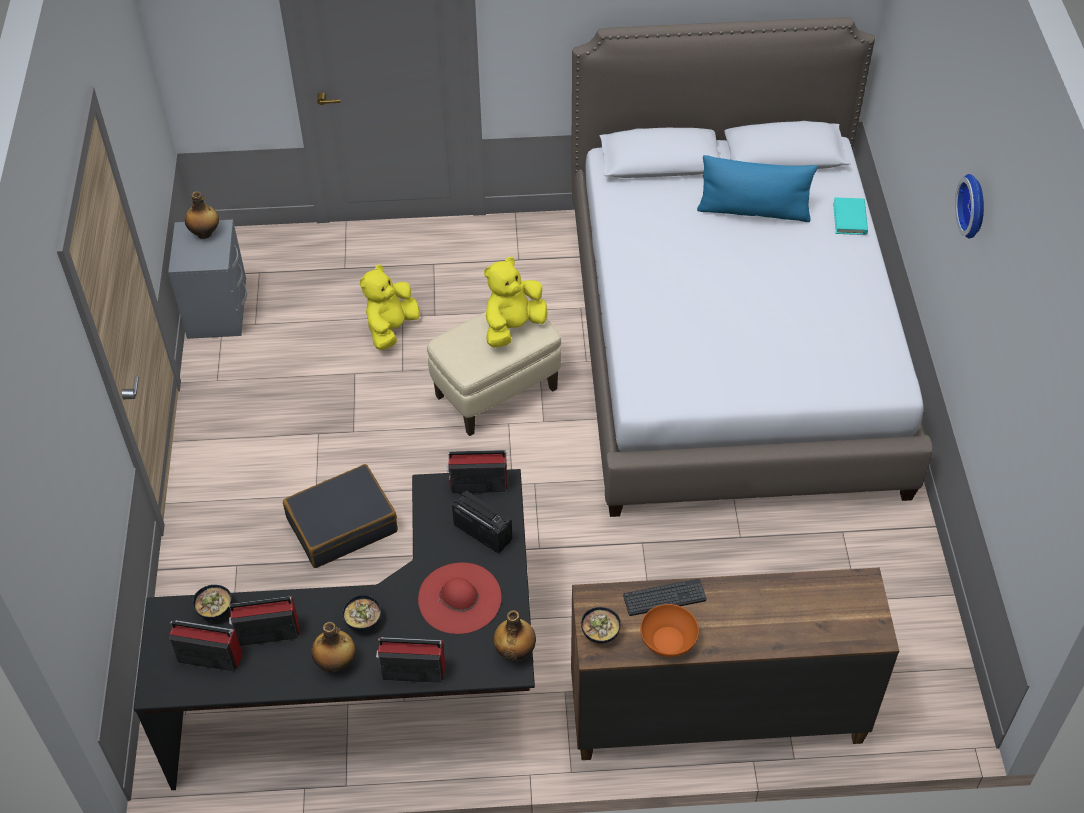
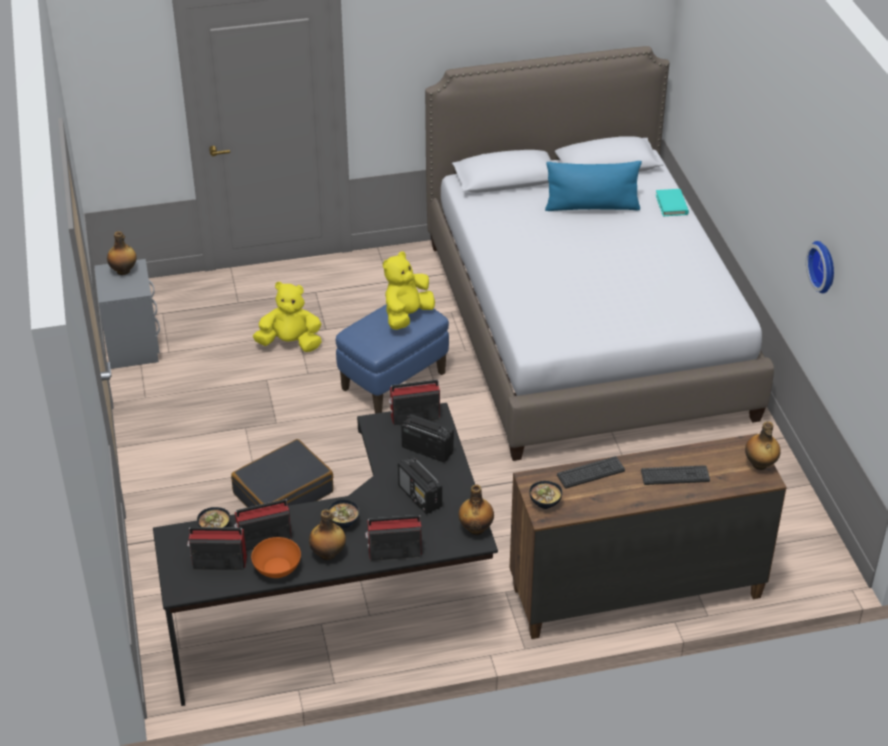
camera: 10 degrees left, 10 degrees down
(391, 329) = (290, 343): yellow plush toy -> yellow plush toy turned 75 degrees clockwise
(460, 598) = (420, 497): red hat -> radio
(497, 392) = (394, 381): beige ottoman -> blue ottoman
(668, 640) = (601, 501): orange bowl -> orange bowl (277, 568)
(765, 616) = (675, 476): none -> keyboard
(873, 614) = (760, 464): none -> bottle
(975, 206) = (783, 152): wall clock -> wall clock (824, 266)

